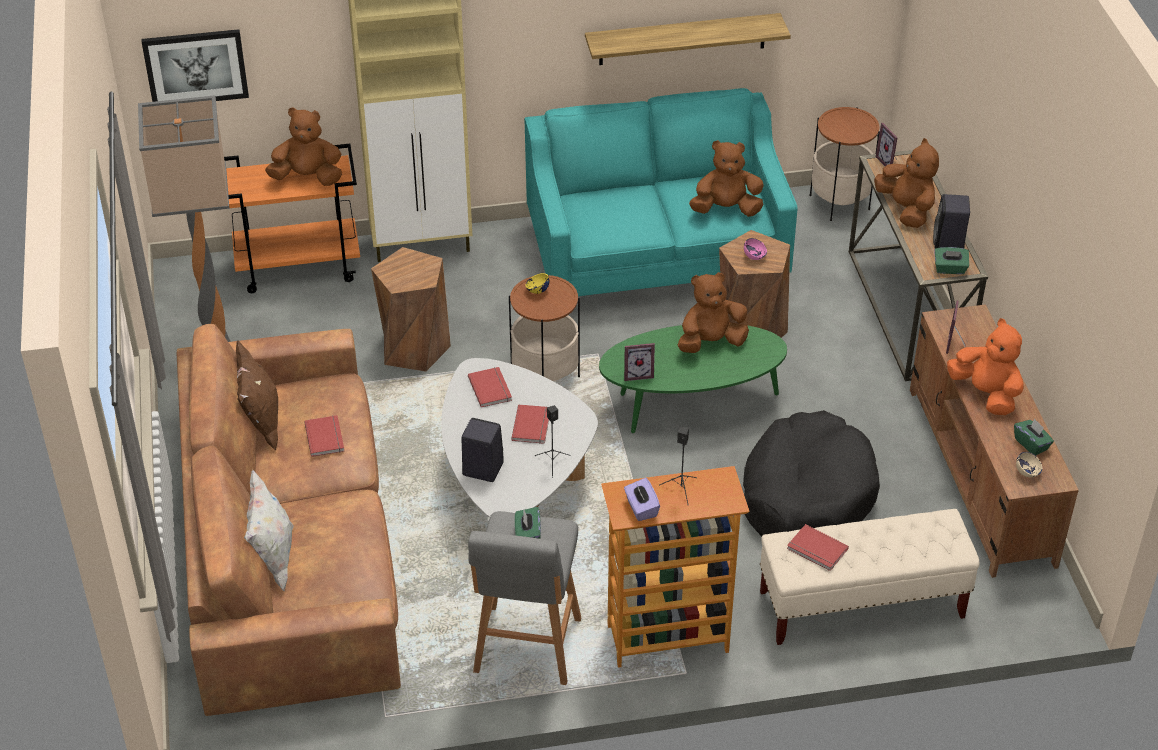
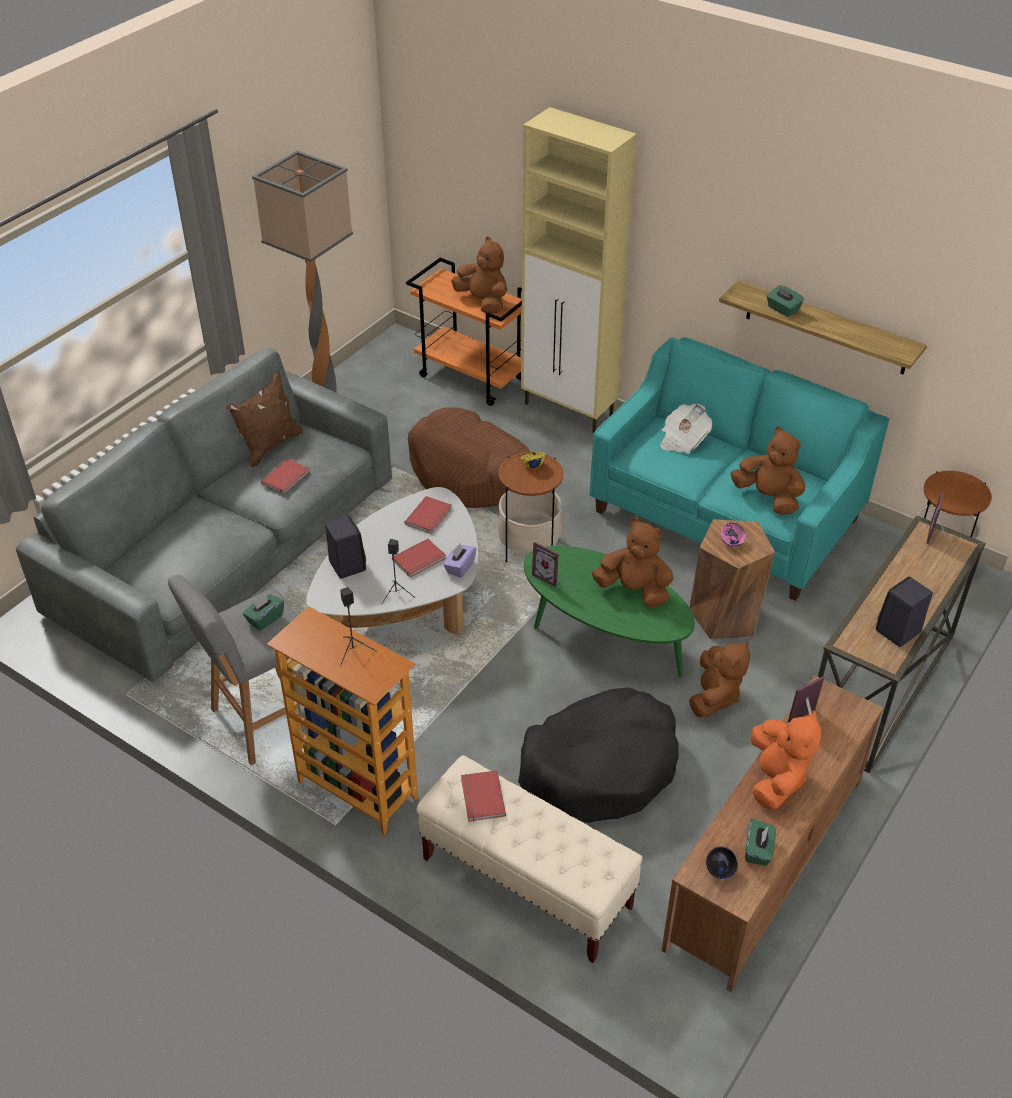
camera: 45 degrees right, 0 degrees up
(195, 67) = (435, 171): picture -> none
(273, 559) = (156, 533): white pillow -> none
(291, 547) = (227, 547): brown sofa -> grey sofa
(414, 348) = (470, 473): brown stool -> brown dog bed
(609, 202) = (683, 440): none -> newspaper
(641, 508) = (306, 643): purple tissue box -> purple tissue box (459, 567)
(906, 209) = (898, 581): brown plush toy -> brown plush toy (714, 696)
(950, 269) = (869, 652): green tissue box -> green tissue box (782, 309)
(1027, 472) = (720, 870): beige bowl -> black bowl

